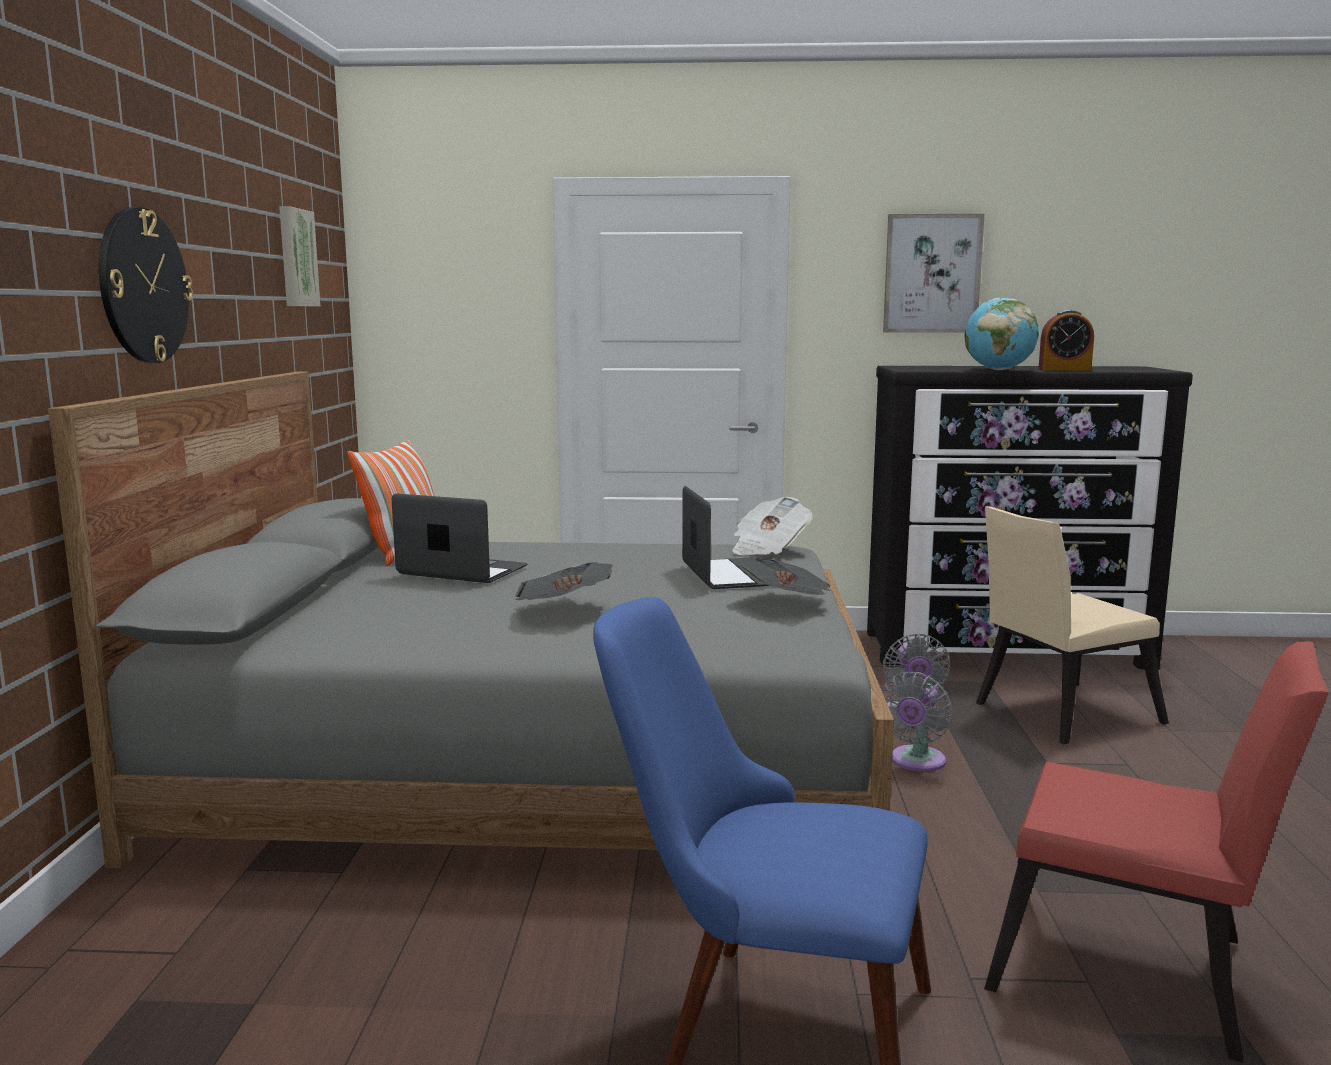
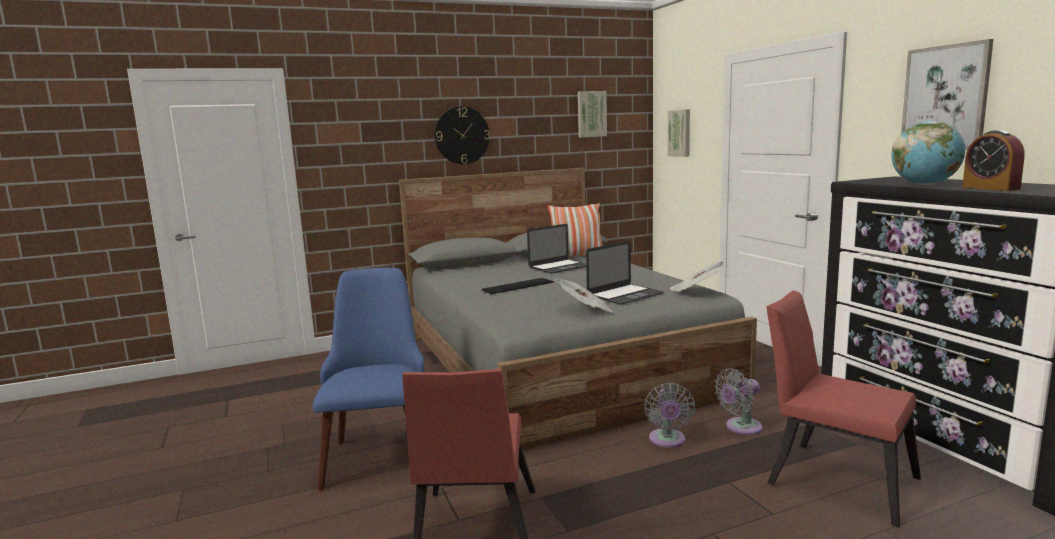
camera: 65 degrees right, 0 degrees up
(439, 306) = (680, 133): none -> picture
(462, 570) = (559, 267): laptop -> laptop turned 60 degrees clockwise
(563, 609) = (518, 286): newspaper -> keyboard
(916, 762) = (667, 441): grey fan -> grey fan turned 90 degrees counterclockwise
(1058, 714) = (833, 477): beige chair -> red chair

